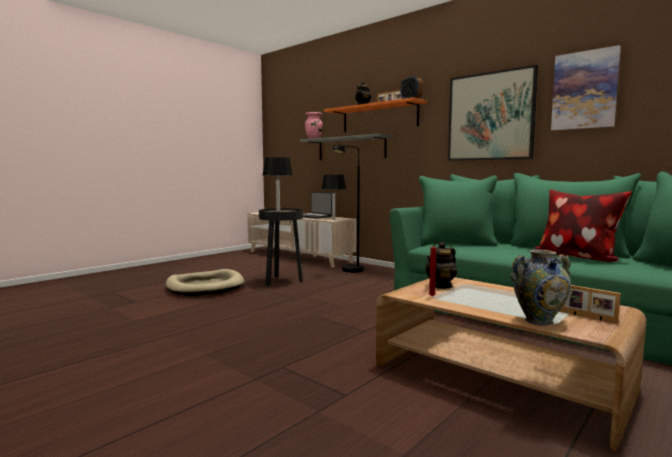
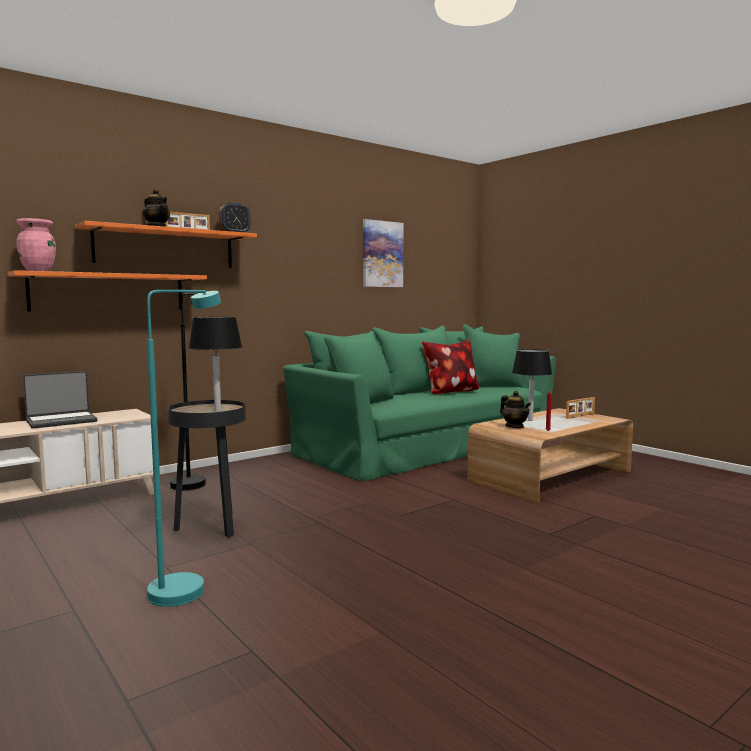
camera: 80 degrees left, 0 degrees up
(205, 287) = (186, 586): beige dog bed -> turquoise floor lamp
(333, 219) = (127, 415): black table lamp -> black table lamp (530, 420)
(351, 148) = (109, 292): grey shelf -> orange shelf
(490, 116) = (313, 267): picture -> none
(539, 321) = (597, 422): vase -> none

